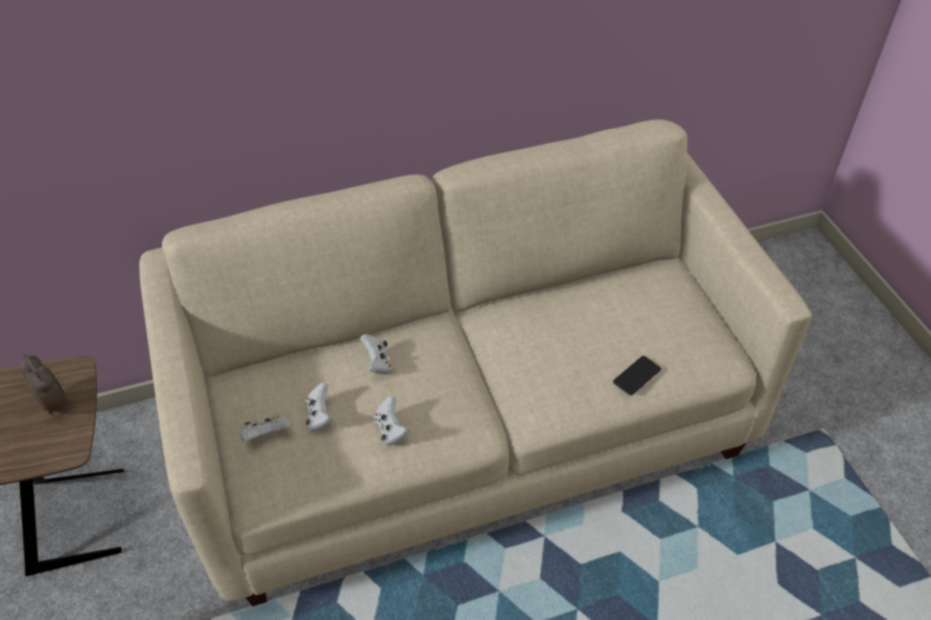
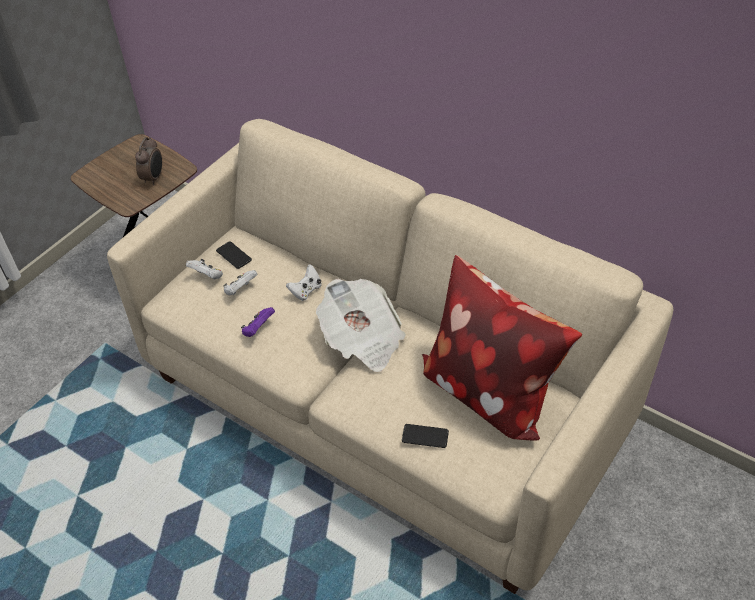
camera: 55 degrees right, 0 degrees up
(262, 396) = (234, 255): none -> phone
(391, 430) = (258, 329): white game controller -> purple game controller
(481, 357) = (362, 339): none -> newspaper
(621, 304) = (489, 390): none -> pillow

